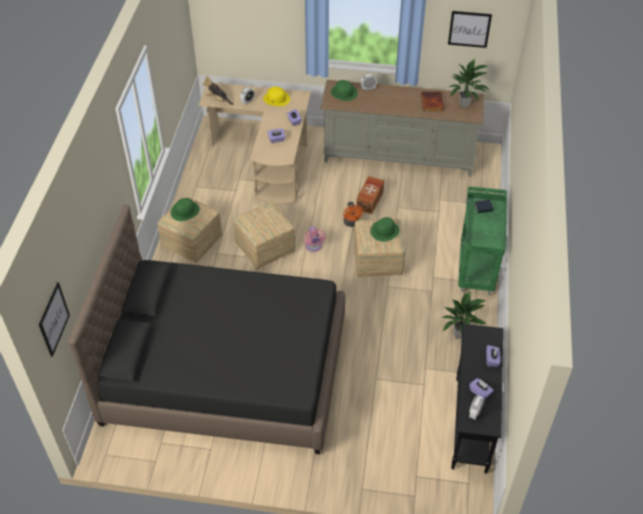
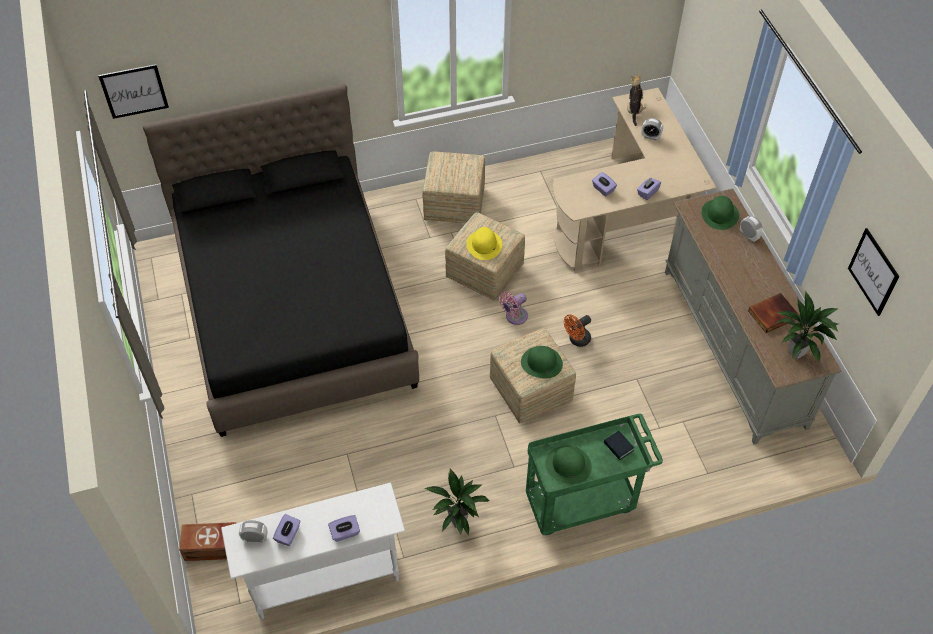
camera: 65 degrees right, 5 degrees up
(185, 211) = (458, 165): green hat -> green hat (568, 465)
(276, 99) = (676, 160): yellow hat -> yellow hat (484, 245)
(370, 200) = (629, 345): brown storage box -> brown storage box (213, 548)
(470, 424) = (324, 578): black console table -> white console table

